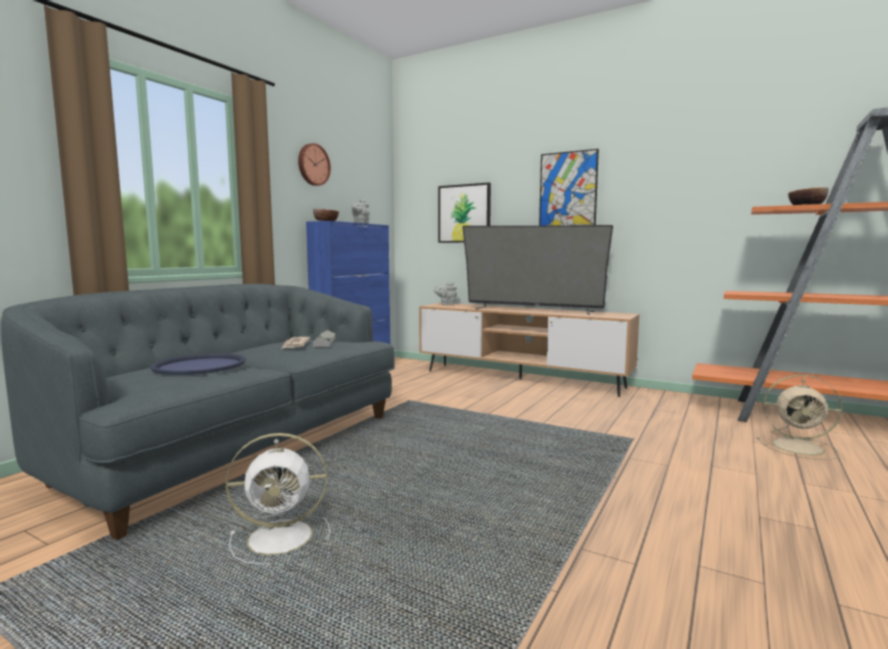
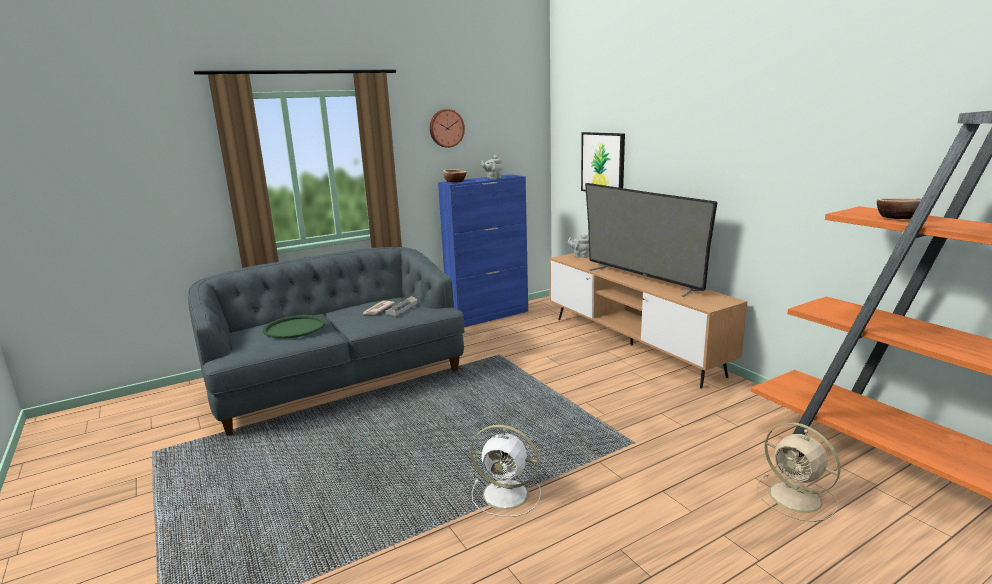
camera: 30 degrees right, 10 degrees up
(200, 366) = (294, 327): blue tray -> green tray
(283, 537) = (299, 459): white fan -> white fan (507, 494)
(567, 194) = (690, 155): picture -> none

